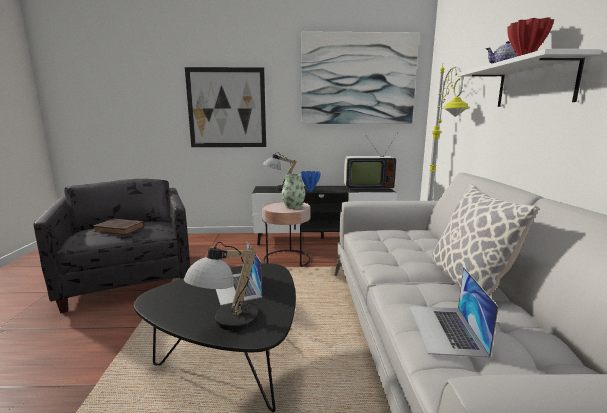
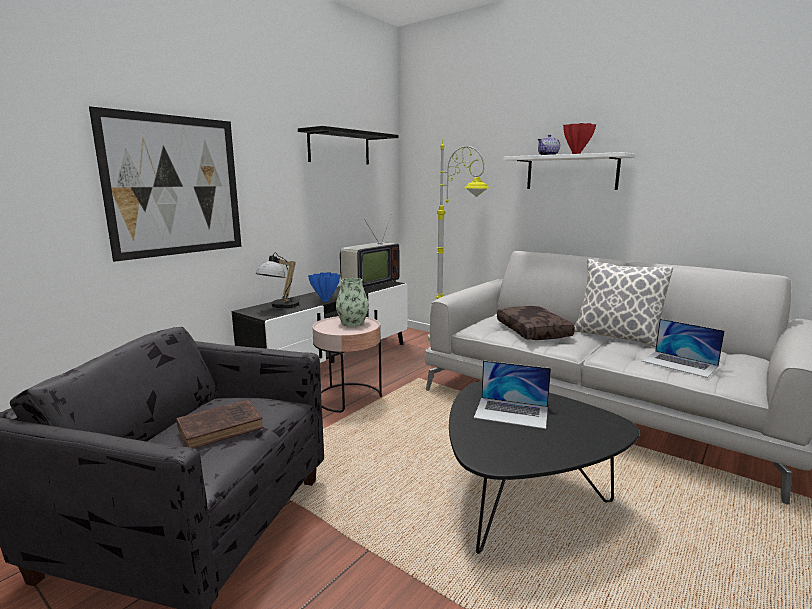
camera: 50 degrees left, 0 degrees up
(227, 324) = (588, 434): table lamp -> none
(358, 79) = (339, 148): picture -> black shelf
(398, 249) = (534, 331): none -> brown pillow

